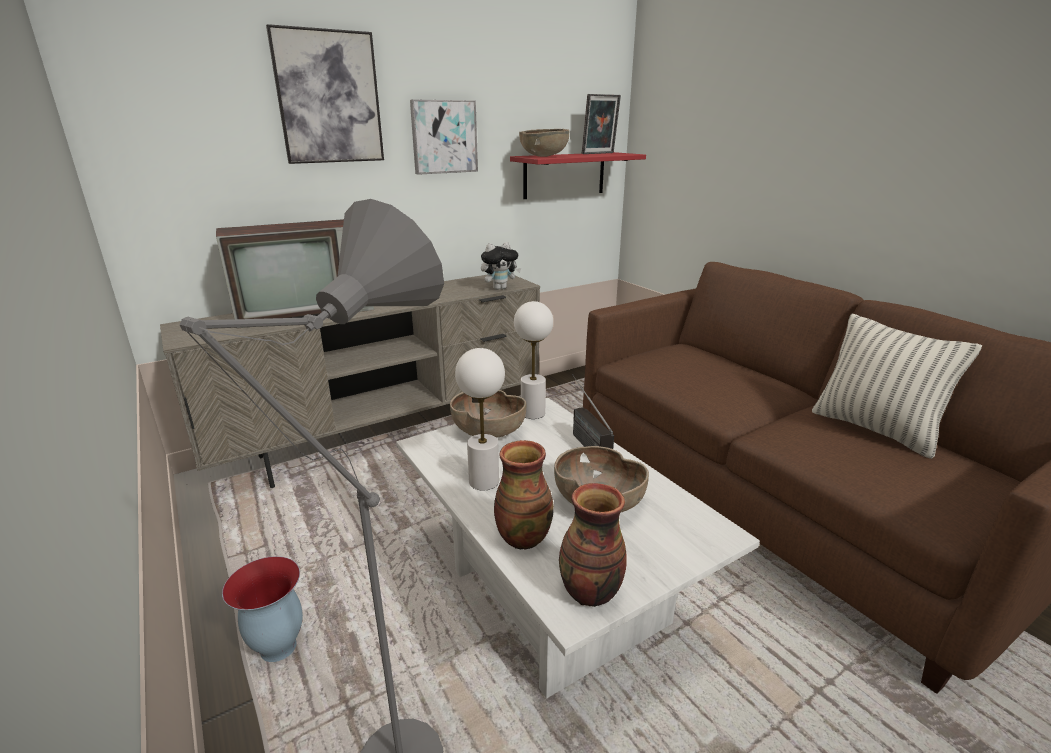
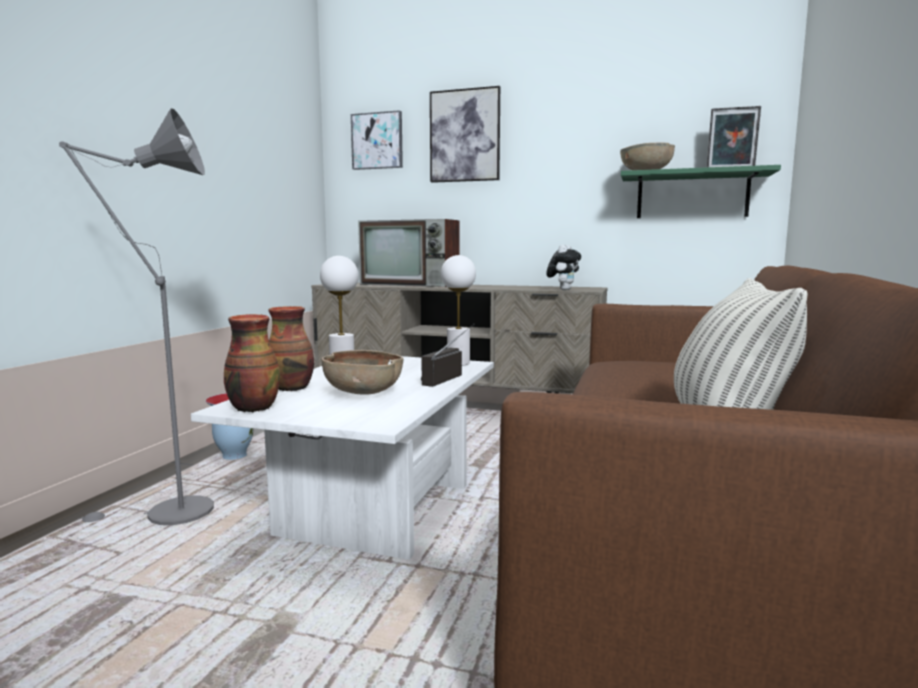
camera: 50 degrees right, 15 degrees down
(444, 137) = (555, 161): picture -> picture (377, 141)
(488, 433) = (406, 362): brown bowl -> none
(500, 288) = (563, 289): plush toy -> plush toy turned 90 degrees counterclockwise
(564, 175) = (692, 196): red shelf -> green shelf

